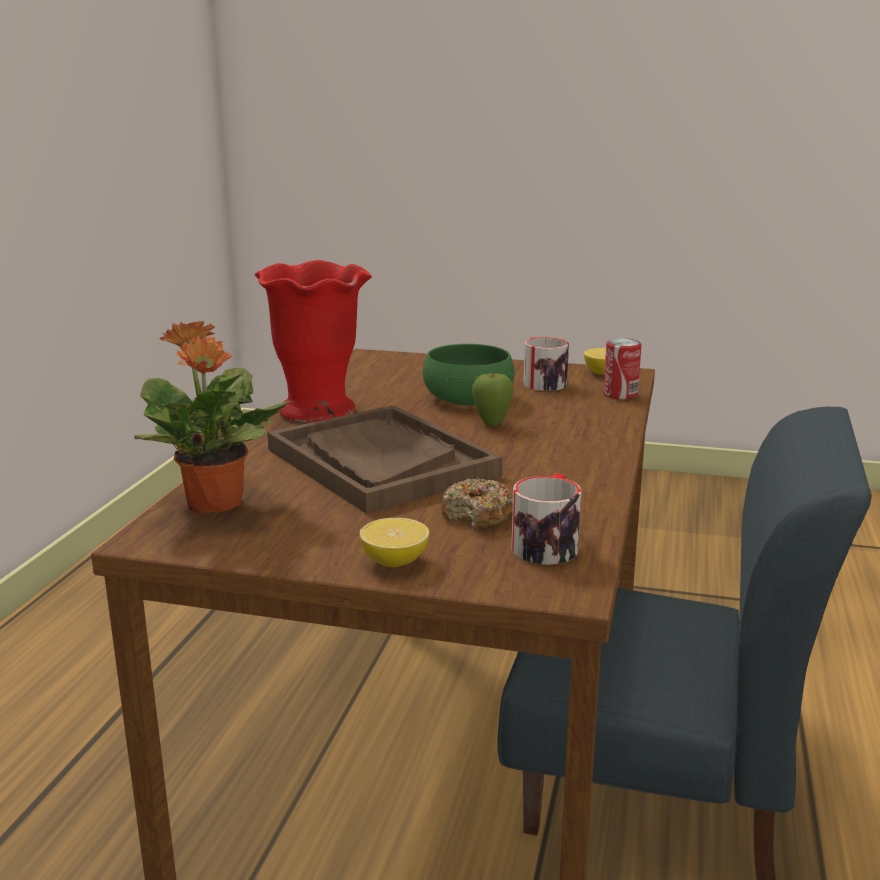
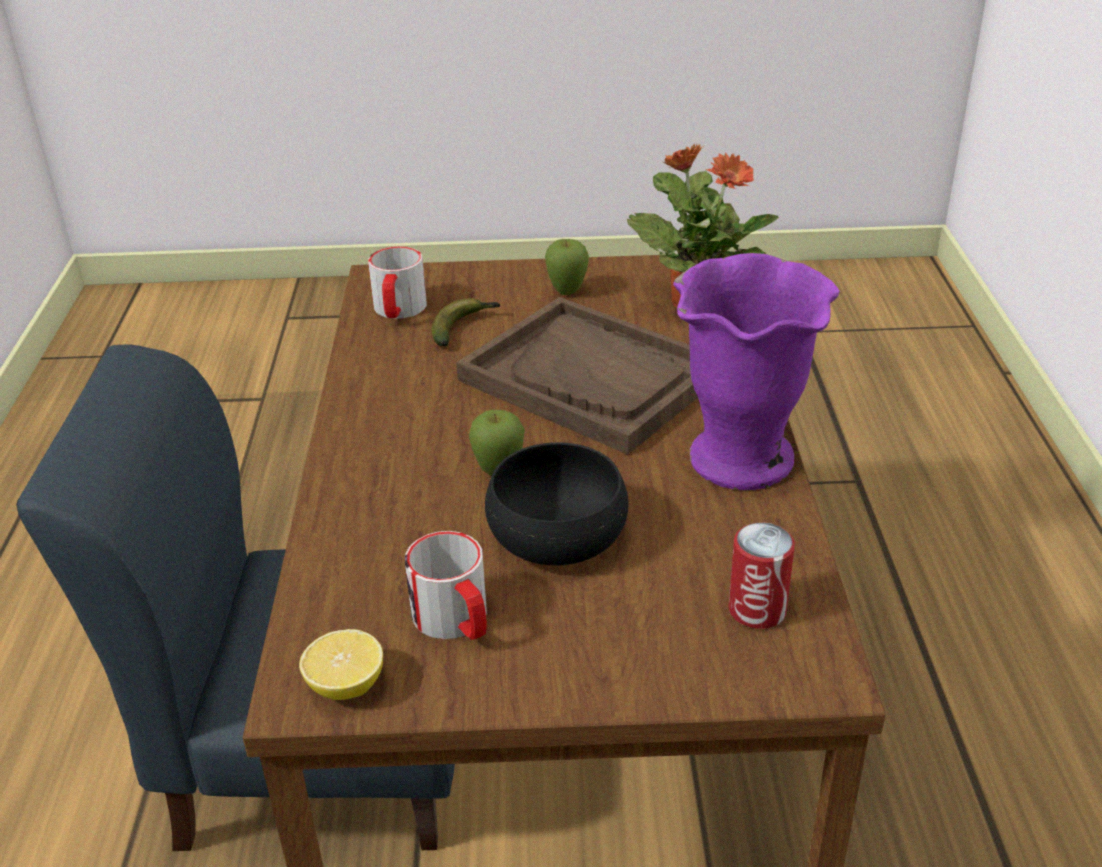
camera: 165 degrees right, 15 degrees up
(318, 411) = (740, 459): red vase -> purple vase
(339, 533) = (567, 292): none -> apple
(395, 562) = (509, 277): lemon -> none
(467, 398) = (557, 536): green bowl -> black bowl
(478, 515) = (463, 328): donut -> banana
(620, 394) = (321, 597): can -> can (757, 610)

